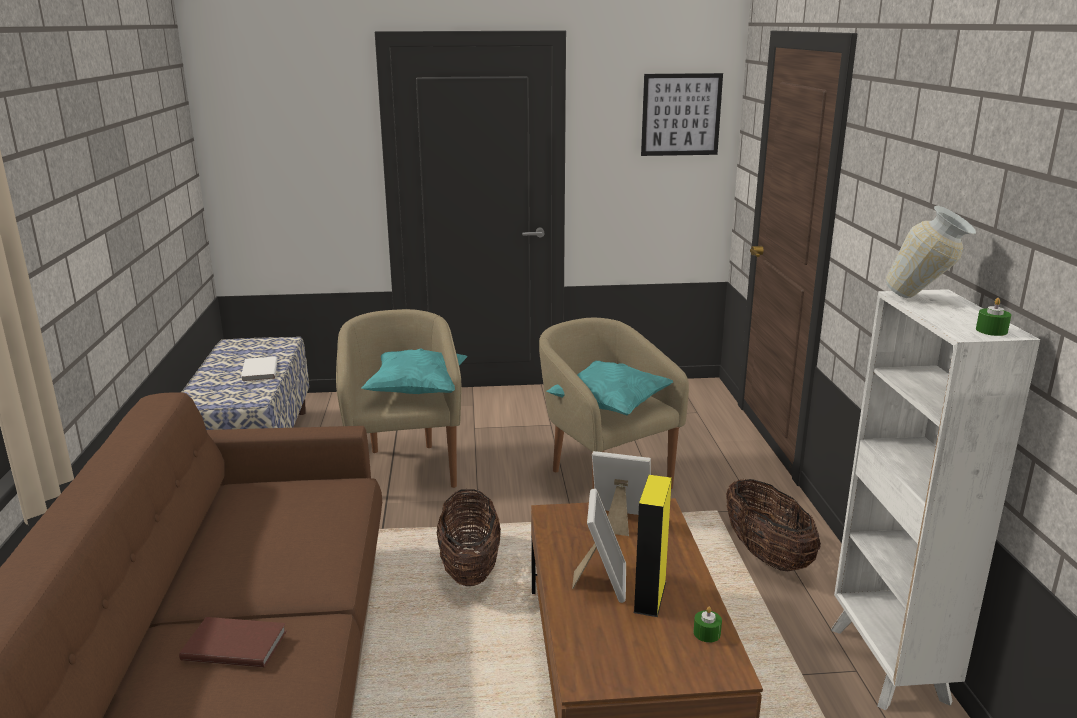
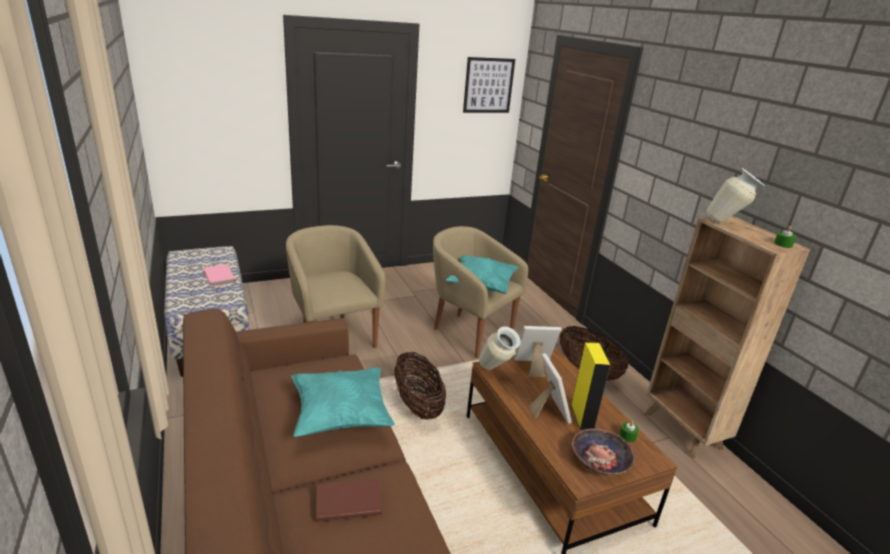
camera: 20 degrees left, 5 degrees up
(258, 371) = (218, 277): white book -> pink book
(417, 391) = (348, 284): turquoise pillow -> turquoise pillow (341, 416)
(556, 522) = (496, 372): none -> vase
(637, 658) = (600, 460): none -> bowl
(889, 666) = (683, 431): white bookcase -> brown bookcase

